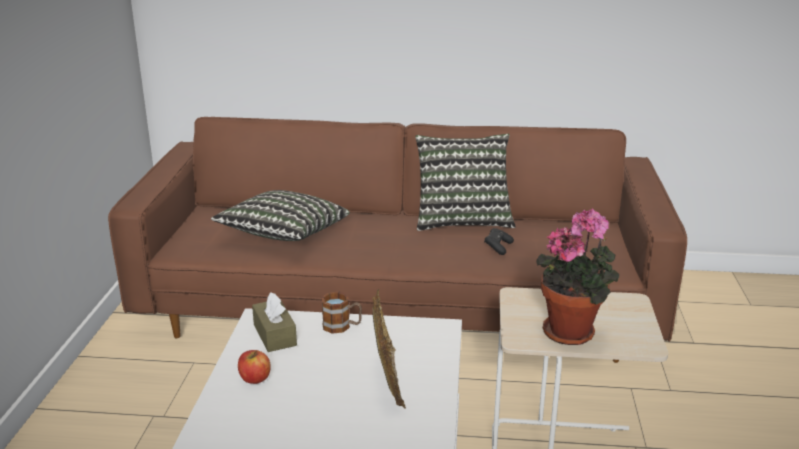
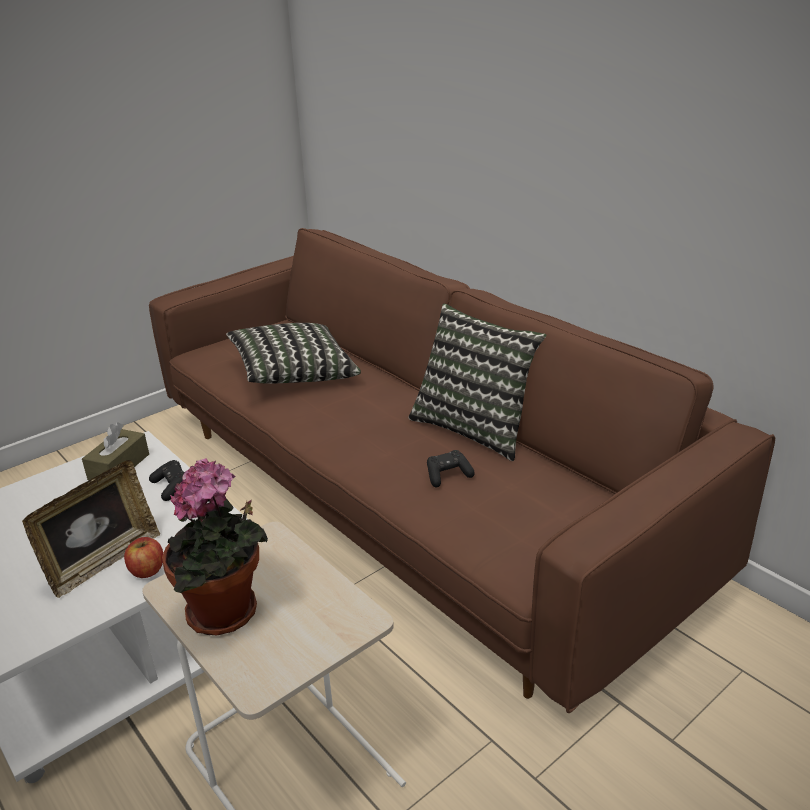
camera: 45 degrees right, 5 degrees up
(254, 378) = (39, 498): apple -> apple (147, 570)
(342, 326) = (172, 487): mug -> black game controller

